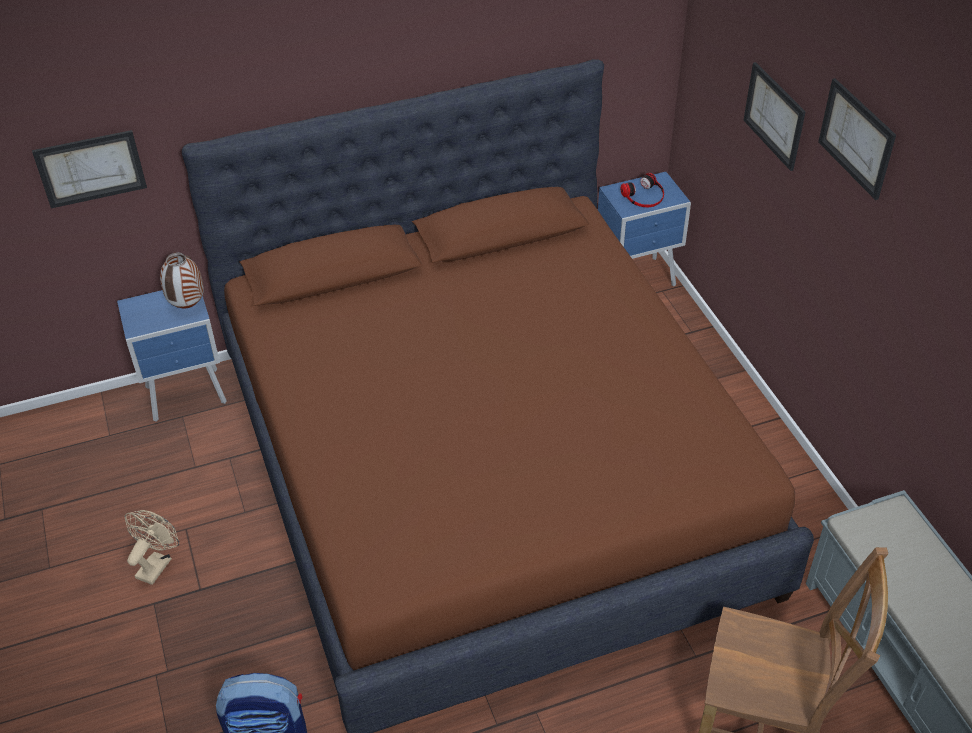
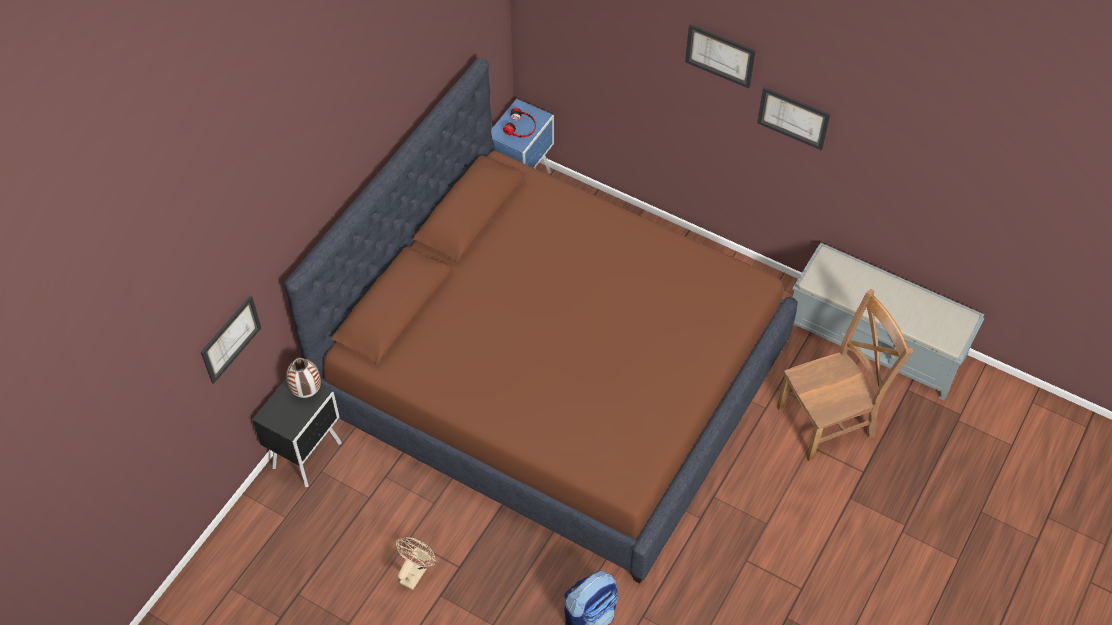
camera: 40 degrees left, 10 degrees up
(157, 564) = (415, 572): beige fan -> beige fan turned 45 degrees clockwise
(188, 395) = (309, 455): blue nightstand -> black nightstand
(774, 115) = (633, 50): picture -> picture (793, 118)

